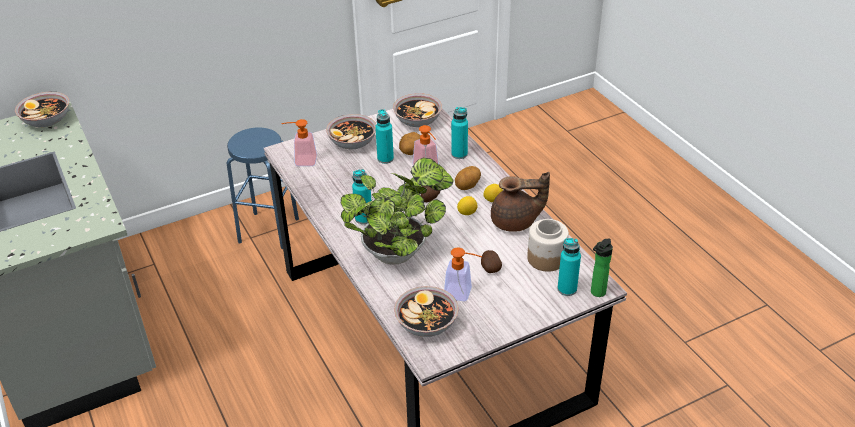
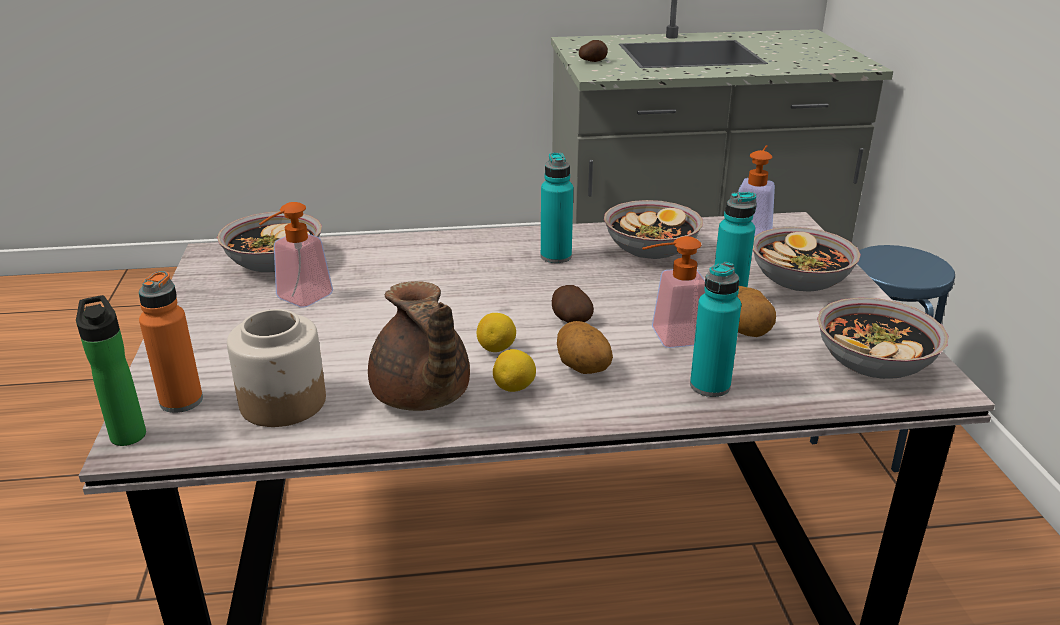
camera: 110 degrees right, 10 degrees down
(47, 120) = (844, 62): bowl -> bowl (651, 249)
(398, 251) = (449, 269): potted plant -> none
(490, 268) = (326, 336): potato -> potato (592, 61)
(515, 222) = (421, 396): brown teapot -> brown teapot turned 45 degrees counterclockwise
(567, 289) = (181, 401): turquoise bottle -> orange bottle

